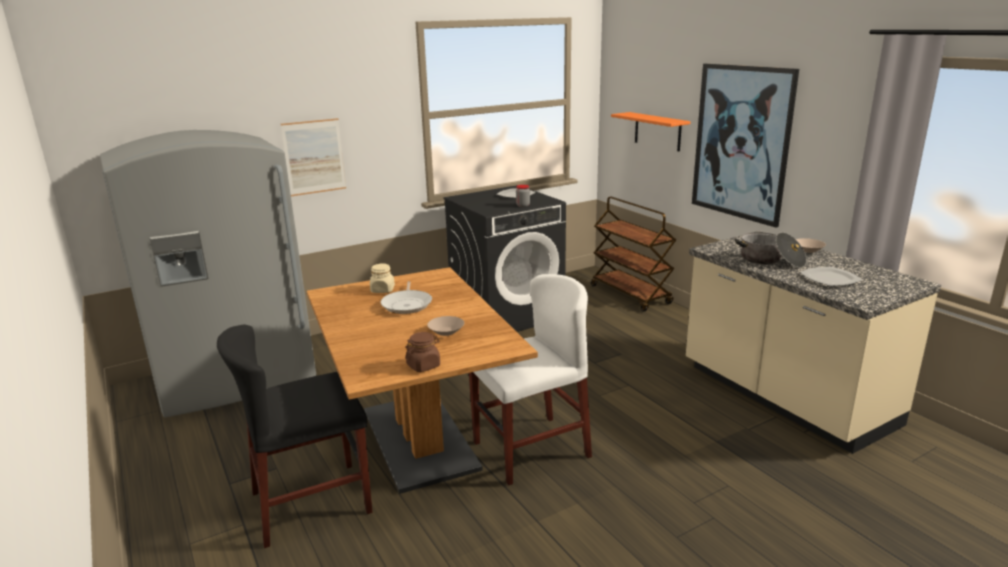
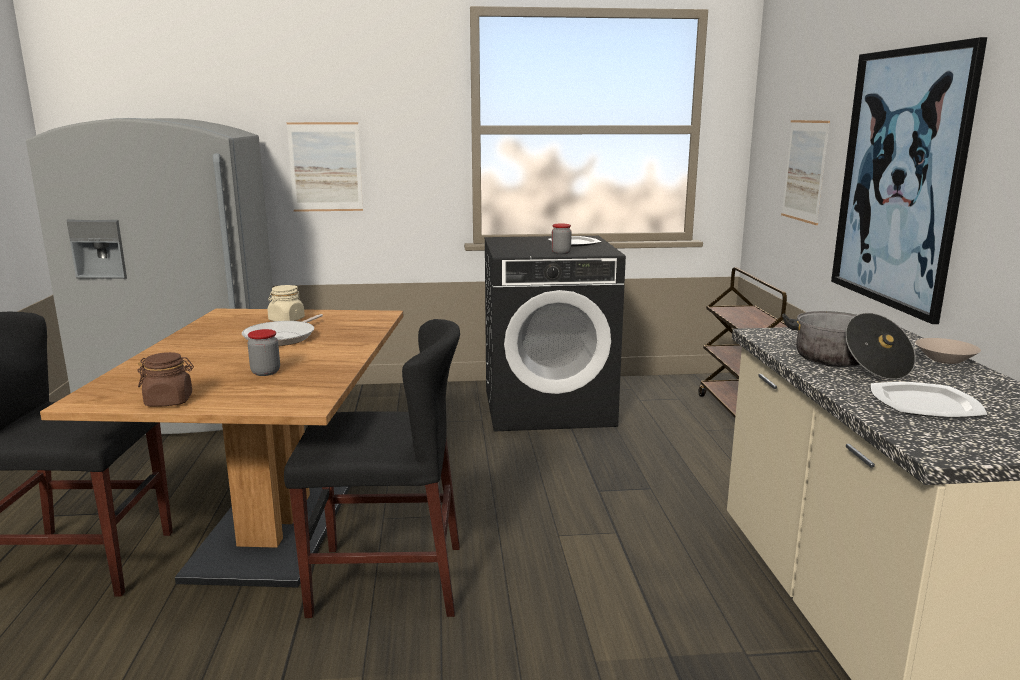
camera: 25 degrees right, 5 degrees down
(446, 332) = (265, 372): beige bowl -> jar
(531, 449) = (387, 580): white chair -> black chair
(657, 131) = (804, 171): orange shelf -> picture

